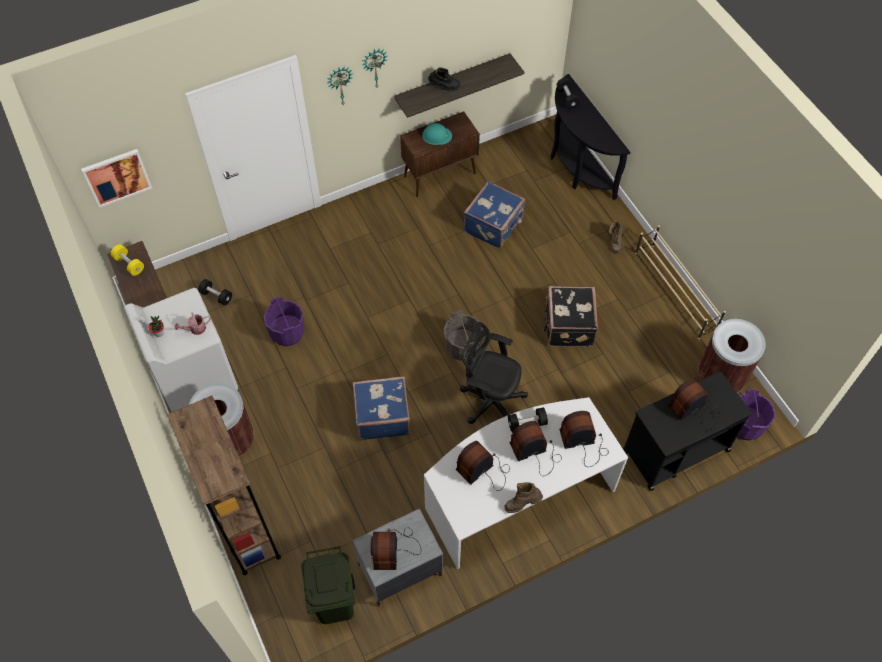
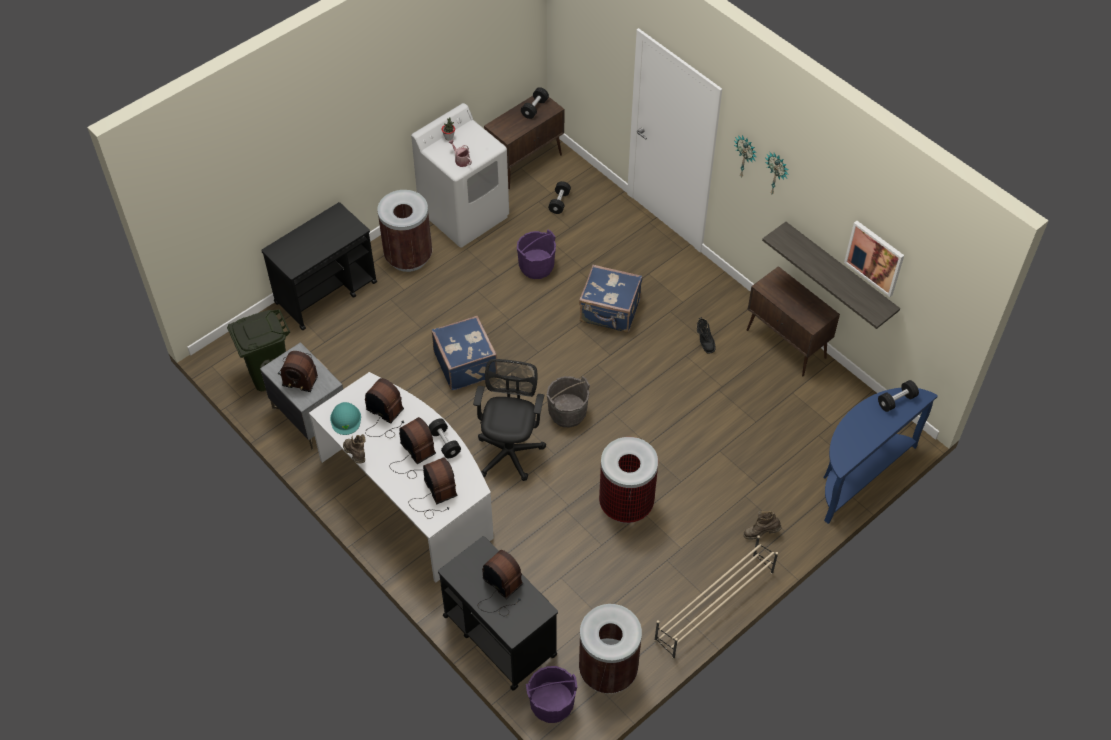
camera: 75 degrees right, 5 degrees down
(117, 177) = (575, 41): picture -> picture (874, 257)
(129, 264) = (534, 108): yellow dumbbell -> black dumbbell
(246, 527) = (326, 292): brown bookcase -> black cart
(394, 549) = (298, 374): radio -> radio turned 150 degrees counterclockwise
(436, 135) = (792, 297): turquoise hard hat -> turquoise hard hat (345, 419)
(444, 87) = (817, 260): black boot -> black boot (704, 341)
(494, 226) = (736, 409): blue suitcase -> blue suitcase (610, 312)
(568, 326) = (626, 504): black suitcase -> trash can
(576, 167) = (858, 473): black console table -> blue console table

